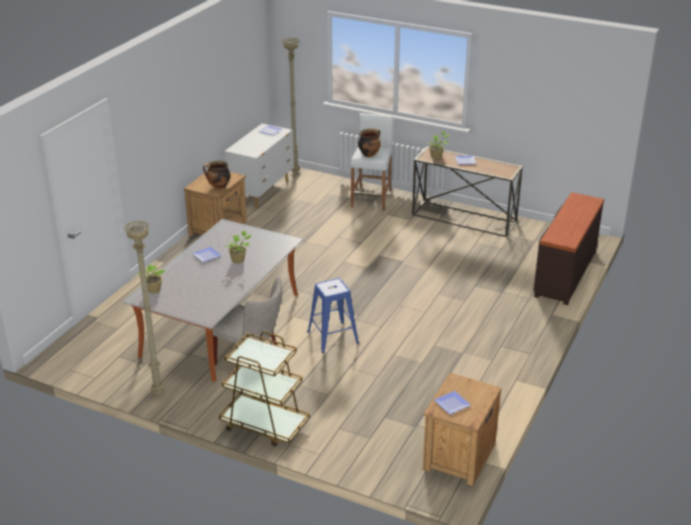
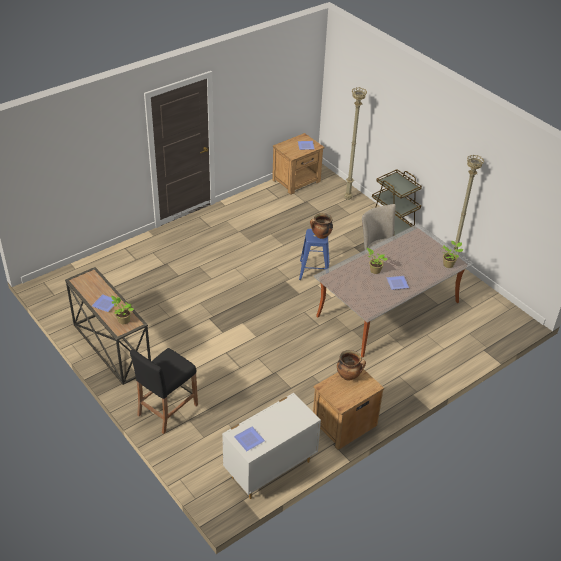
camera: 155 degrees left, 10 degrees up
(294, 172) = (212, 494): beige floor lamp -> beige floor lamp (348, 199)
(369, 154) = (174, 360): cooking pot -> cooking pot (321, 236)
(371, 198) = (167, 409): white stool -> black stool
(564, 273) = (103, 262): brown dresser -> none

